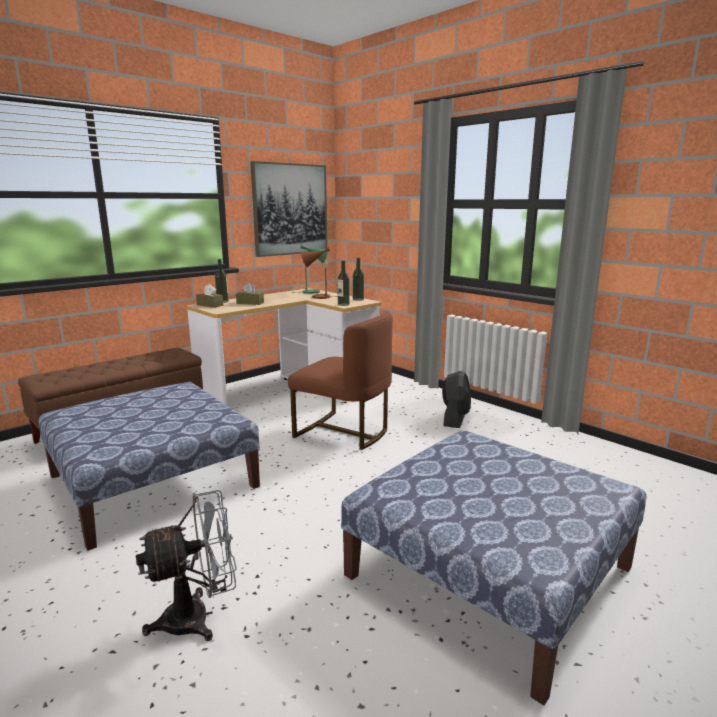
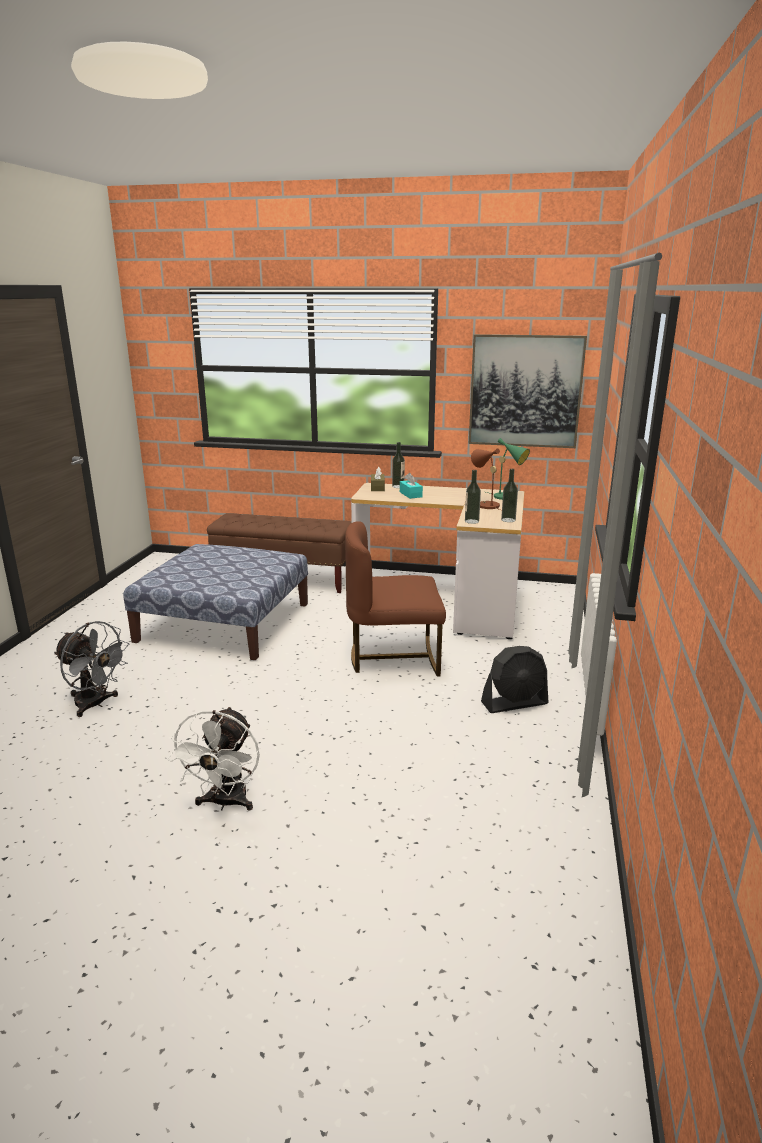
camera: 55 degrees right, 5 degrees up
(250, 303) = (410, 494): brown tissue box -> turquoise tissue box
(343, 432) = (394, 657): brown chair -> brown chair turned 90 degrees clockwise
(488, 571) = (225, 803): ottoman -> white fan

